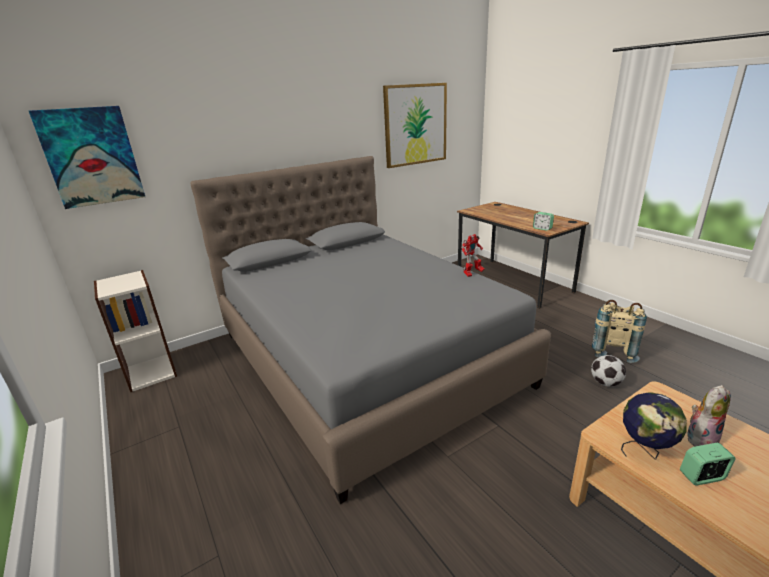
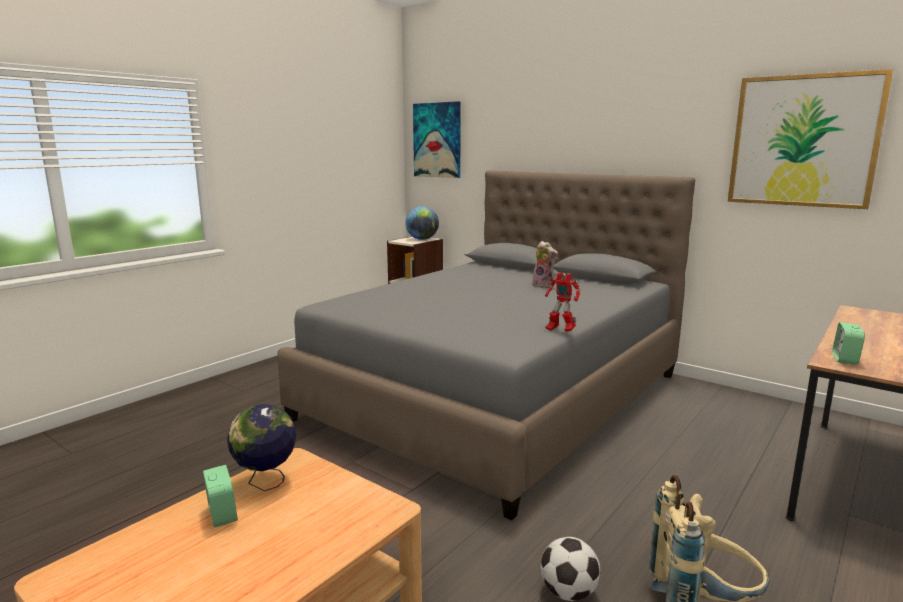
camera: 70 degrees right, 10 degrees down
(127, 279) = (422, 239): none -> globe
(700, 437) = (291, 526): plush toy -> plush toy (544, 285)

